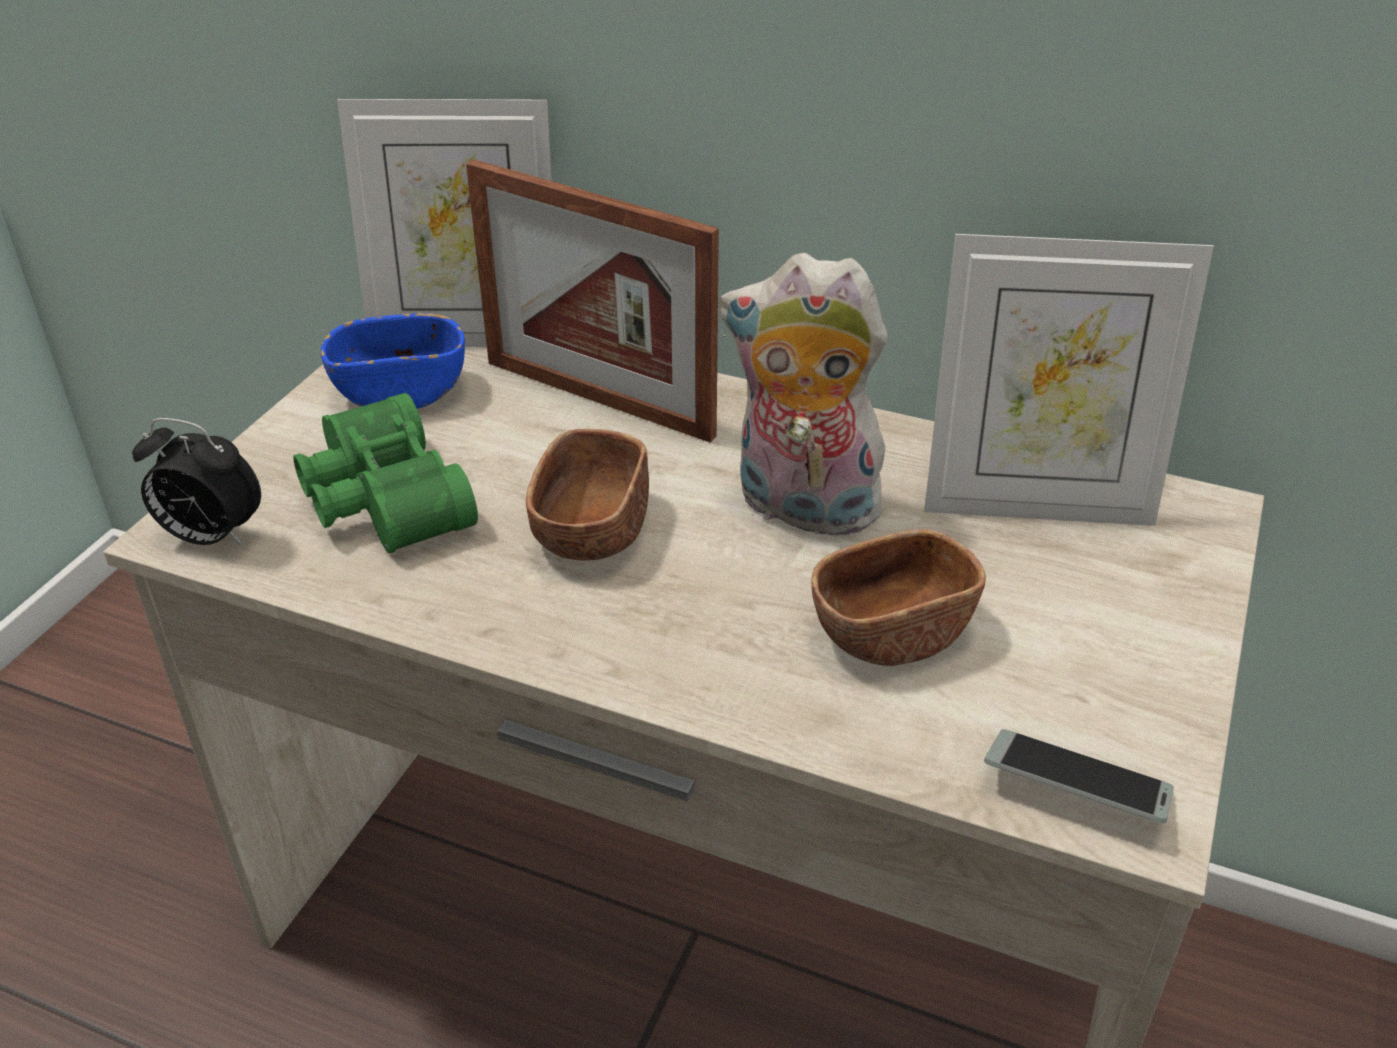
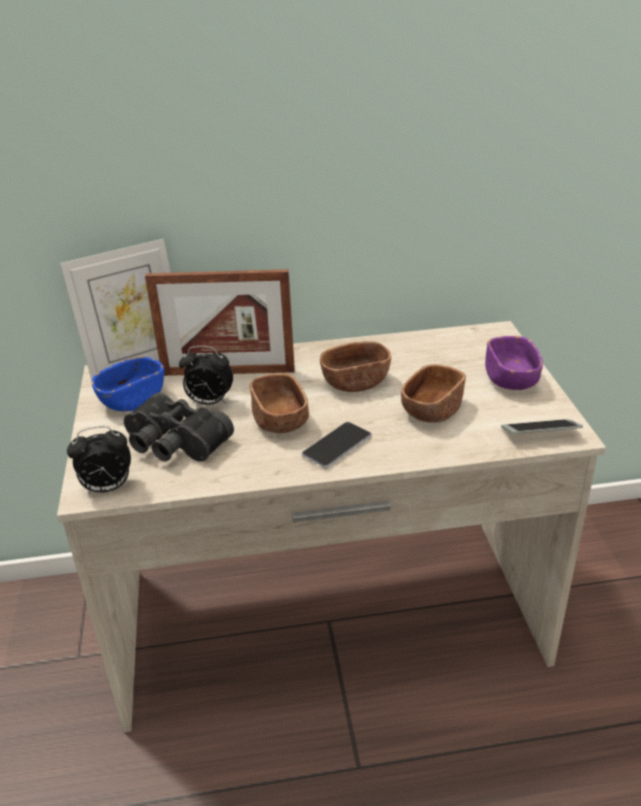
camera: 30 degrees left, 5 degrees down
(380, 501) = (173, 444): green binoculars -> black binoculars
(511, 445) = (209, 402): none -> alarm clock
(637, 627) = (337, 446): none -> phone
(801, 509) = (356, 382): plush toy -> brown bowl
(1036, 504) = (439, 350): picture frame -> none
(1131, 633) = (511, 379): none -> purple bowl

